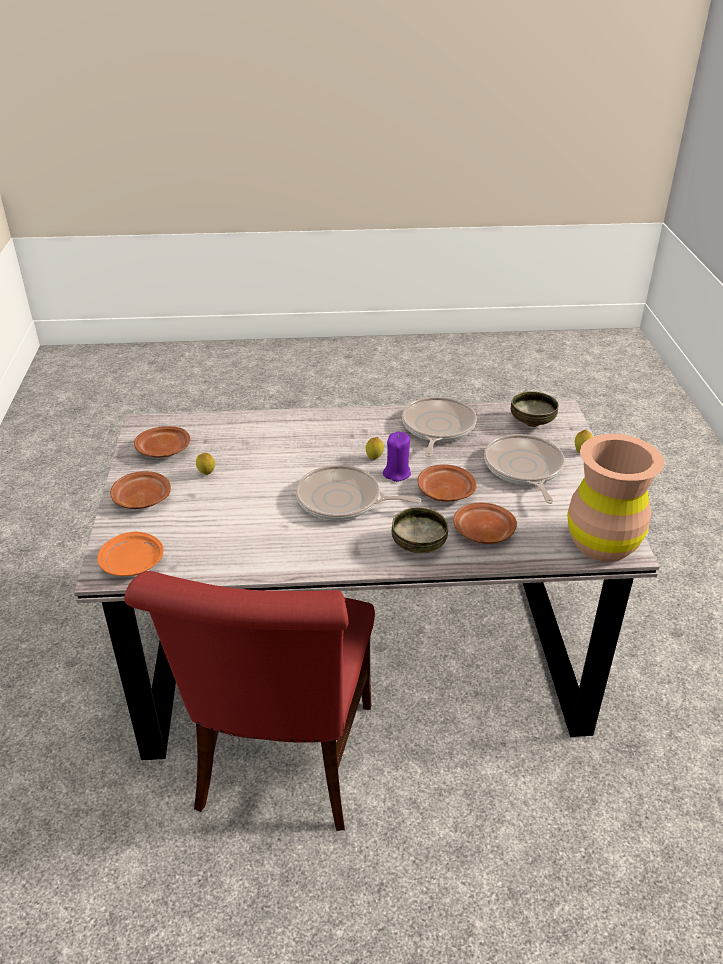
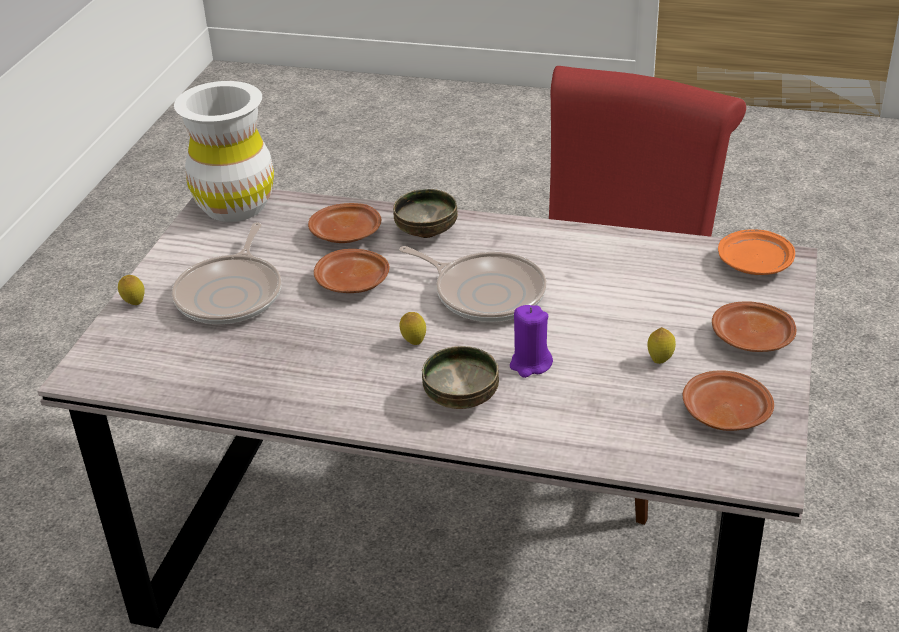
camera: 160 degrees left, 0 degrees up
(397, 473) = (396, 316): purple candle -> purple candle (530, 364)
(437, 428) = (291, 375): frying pan -> none
(531, 422) = (148, 359): bowl -> bowl (462, 398)
(602, 543) = (235, 205): brown vase -> white vase

